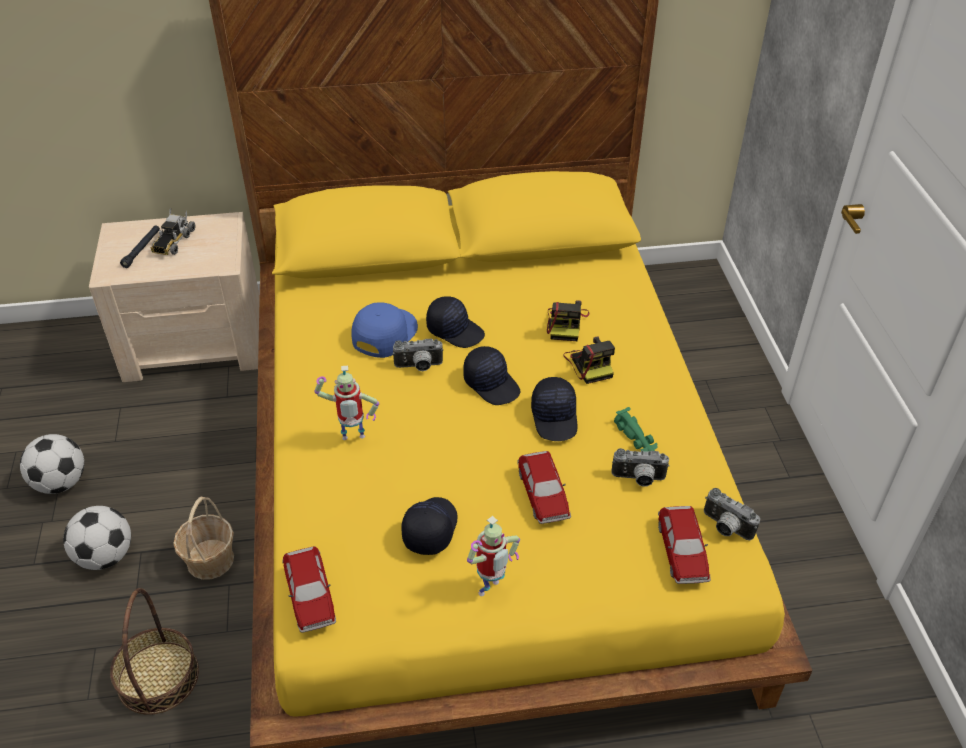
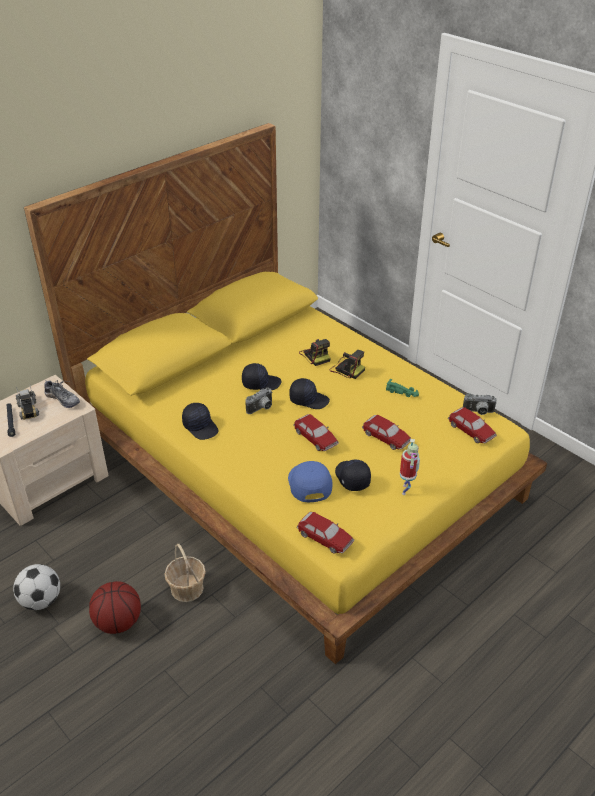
camera: 35 degrees left, 5 degrees down
(105, 556) = (118, 622): football -> basketball
(158, 677) = (219, 661): basket -> none
(218, 246) = (62, 399): none -> shoe
(353, 440) = (265, 459): toy robot -> none
(383, 333) = (223, 401): blue cap -> blue cap (309, 483)
(443, 444) = (316, 438): none -> toy car
(555, 417) = (356, 401): black cap -> black cap (201, 427)
(638, 479) = (422, 410): camera -> none

